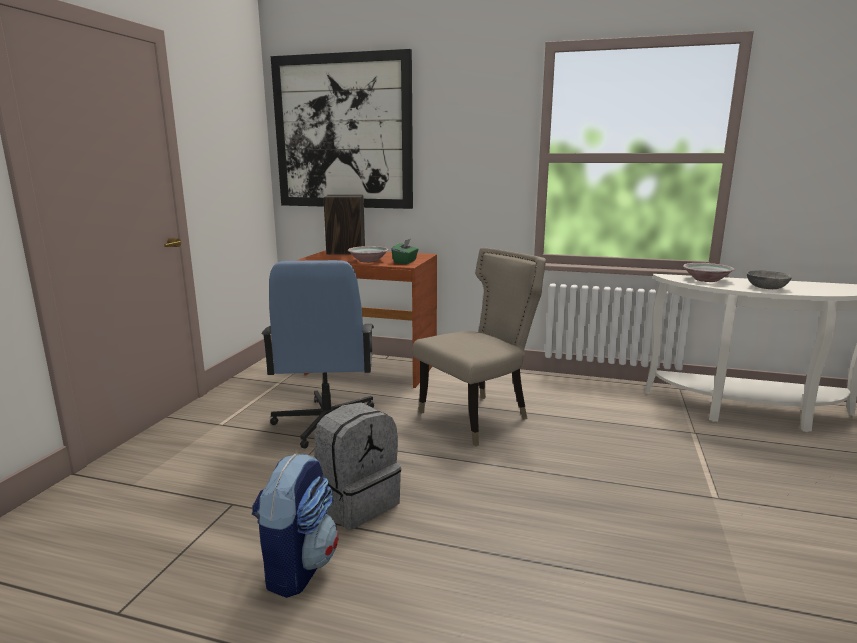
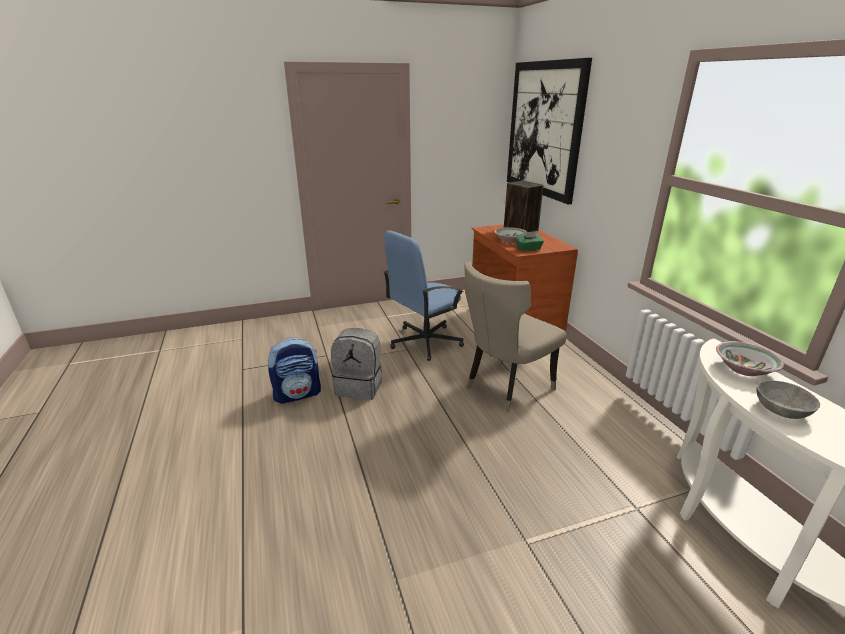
camera: 55 degrees right, 10 degrees up
(479, 417) = (505, 388): beige chair -> beige chair turned 120 degrees clockwise

